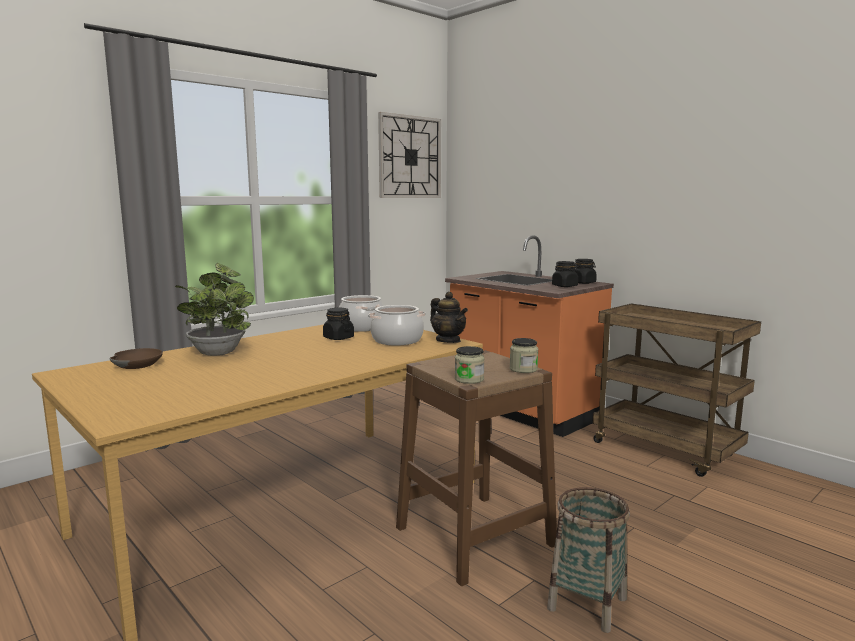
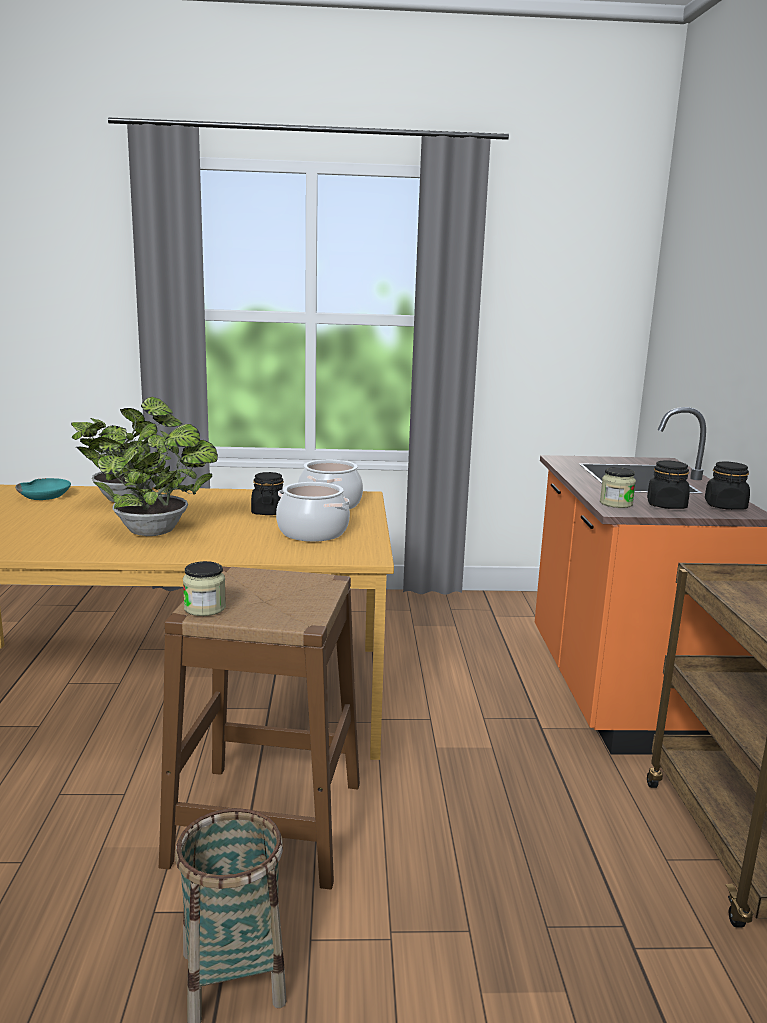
camera: 40 degrees right, 5 degrees up
(138, 365) = (45, 496): brown bowl -> turquoise bowl
(304, 362) = (157, 532): none -> potted plant
(410, 157) = (577, 259): wall clock -> none
(448, 340) = (365, 549): teapot -> none
(523, 369) = (299, 617): jar -> jar (616, 503)

